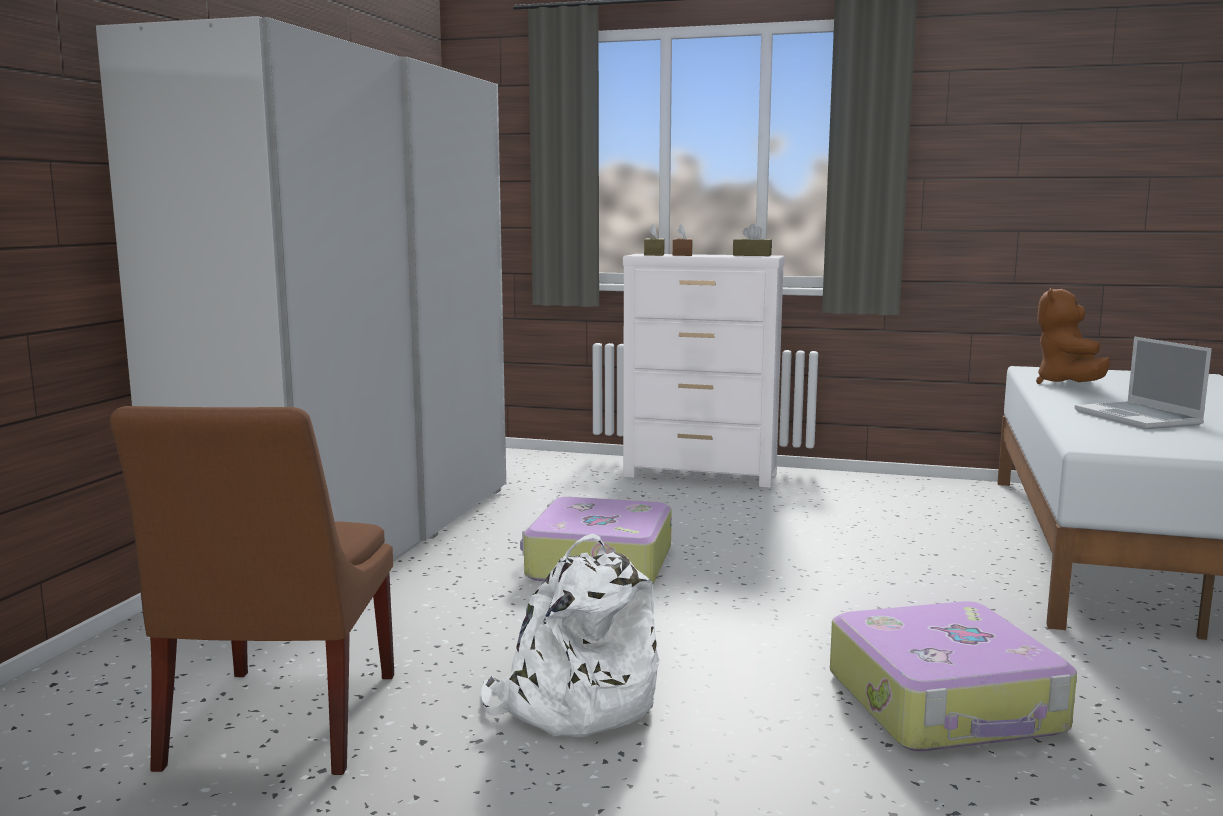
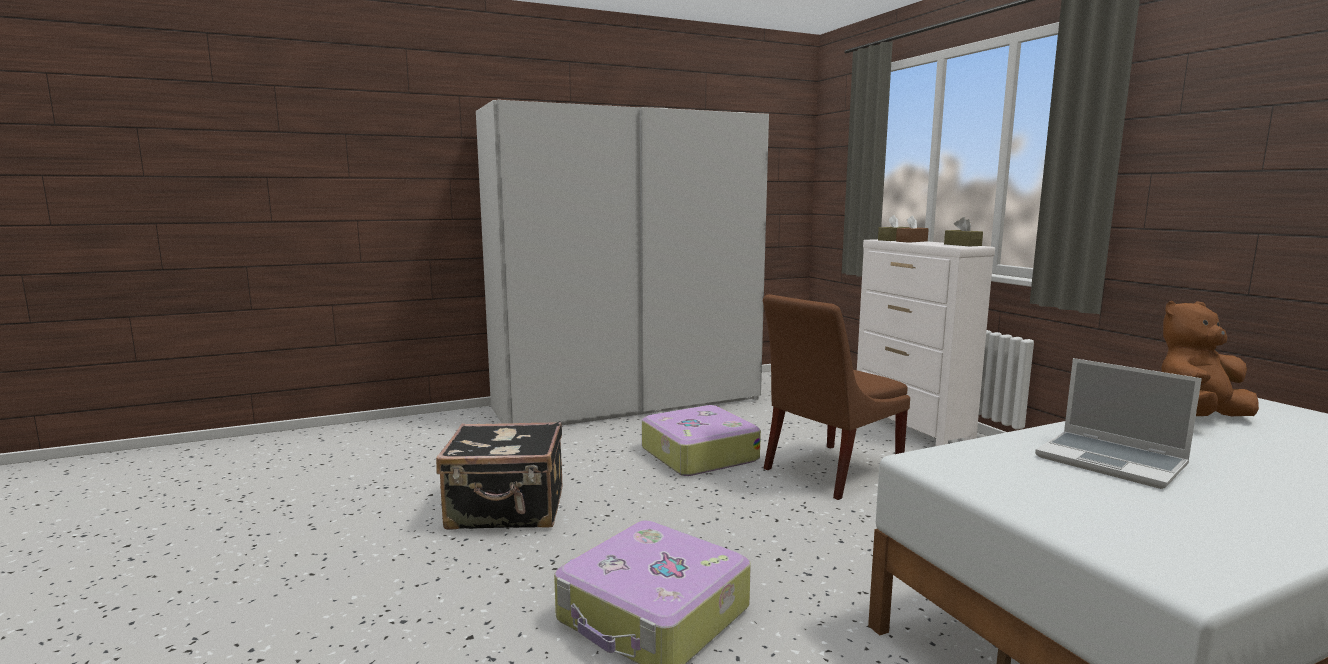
camera: 50 degrees right, 0 degrees up
(277, 725) = (416, 465): brown chair -> brown chair (827, 471)
(574, 704) = (507, 510): white backpack -> black suitcase
(1139, 418) = (1112, 461): laptop -> laptop turned 75 degrees counterclockwise

